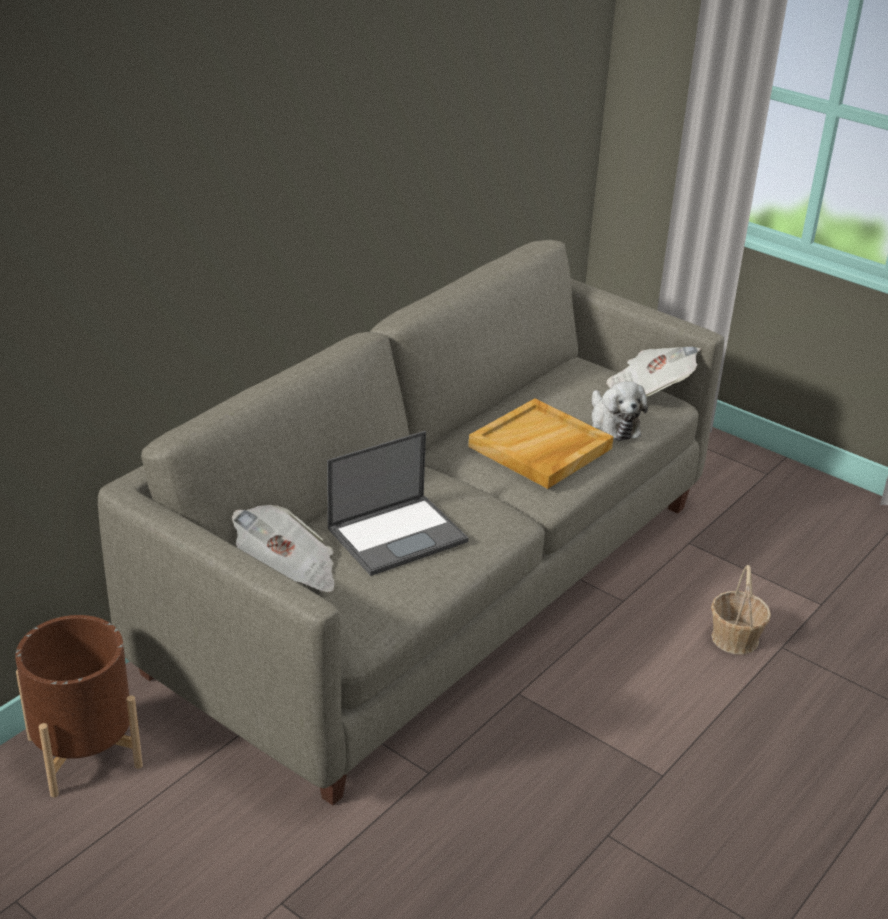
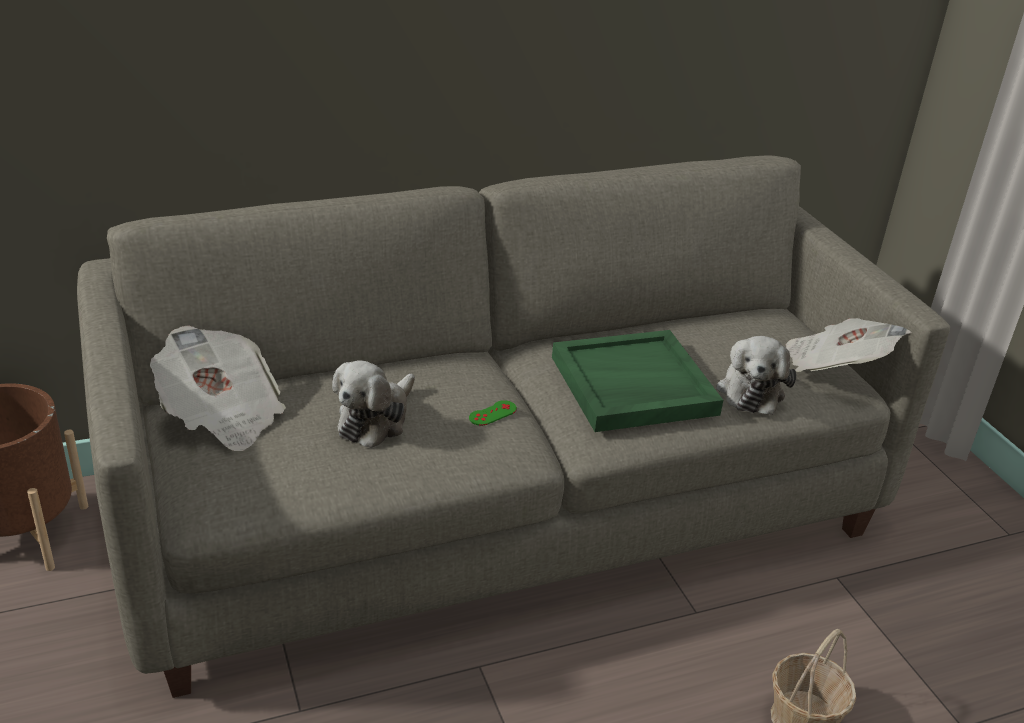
camera: 30 degrees right, 0 degrees up
(398, 534) = (375, 419): laptop -> plush toy
(469, 501) = (492, 413): none -> green game controller
(540, 448) = (632, 386): beige tray -> green tray

